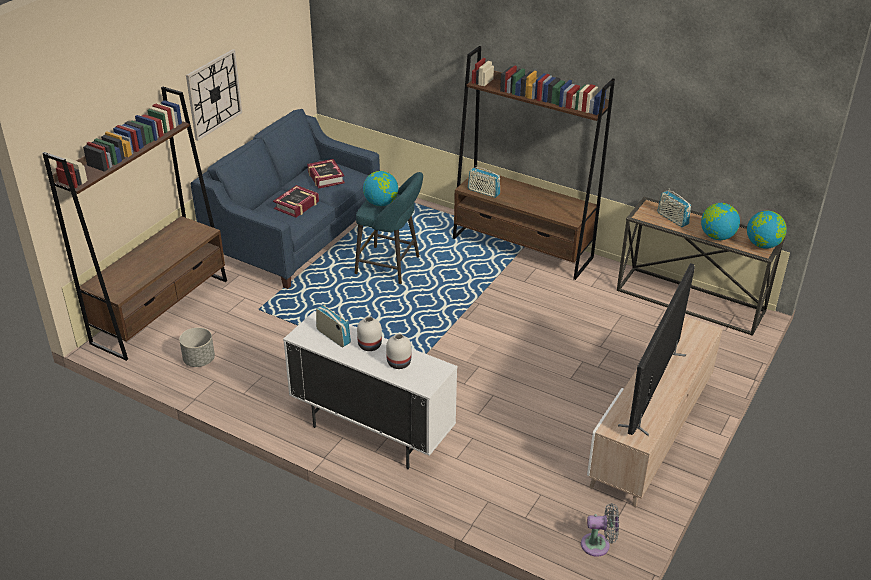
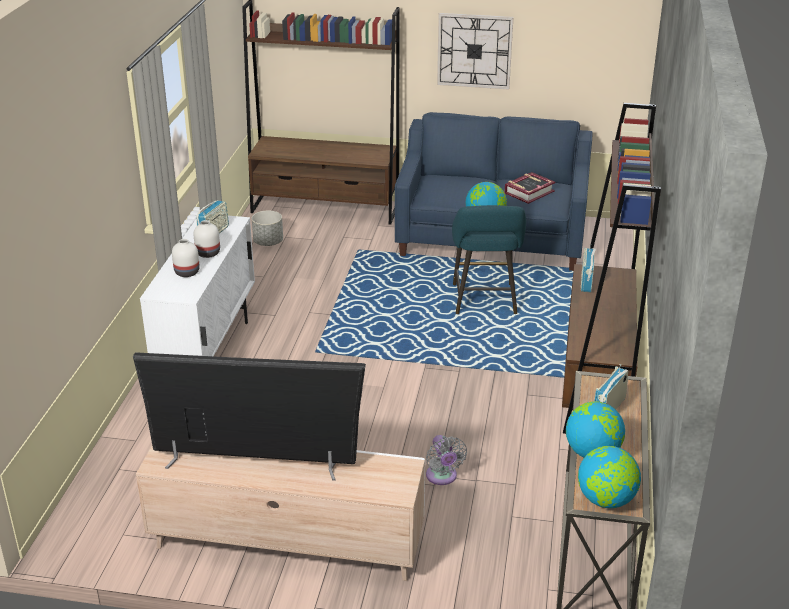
camera: 70 degrees right, 5 degrees down
(297, 205) = (463, 190): book -> none
(598, 545) = (90, 528): grey fan -> grey fan (442, 477)

